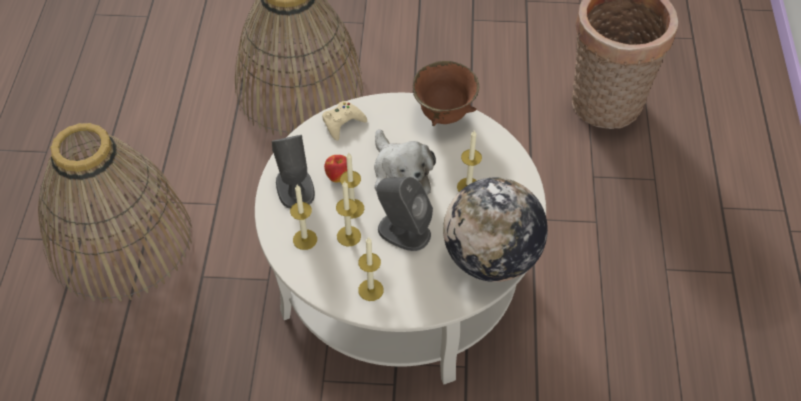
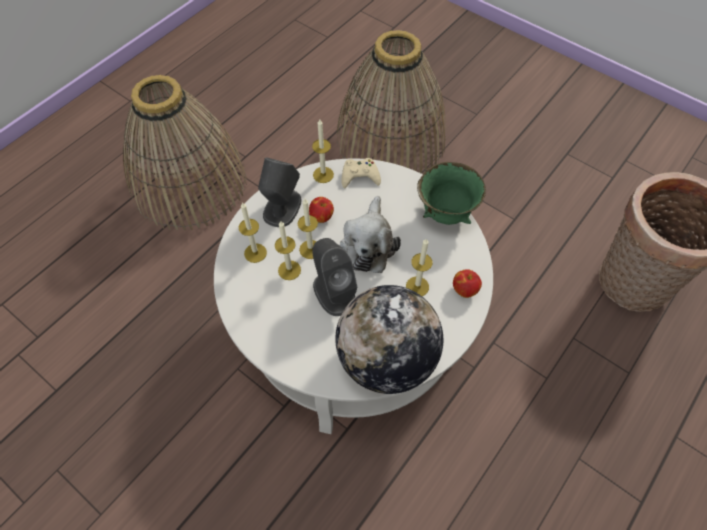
camera: 35 degrees right, 5 degrees up
(370, 290) = (269, 325): candle -> candle (323, 175)
(443, 115) = (445, 213): brown bowl -> green bowl
(508, 167) = (465, 289): none -> apple

